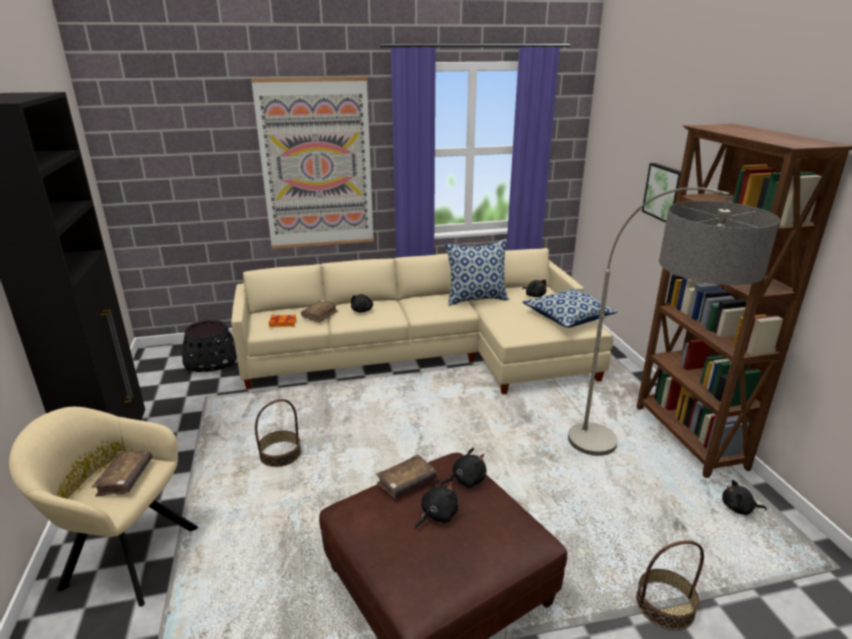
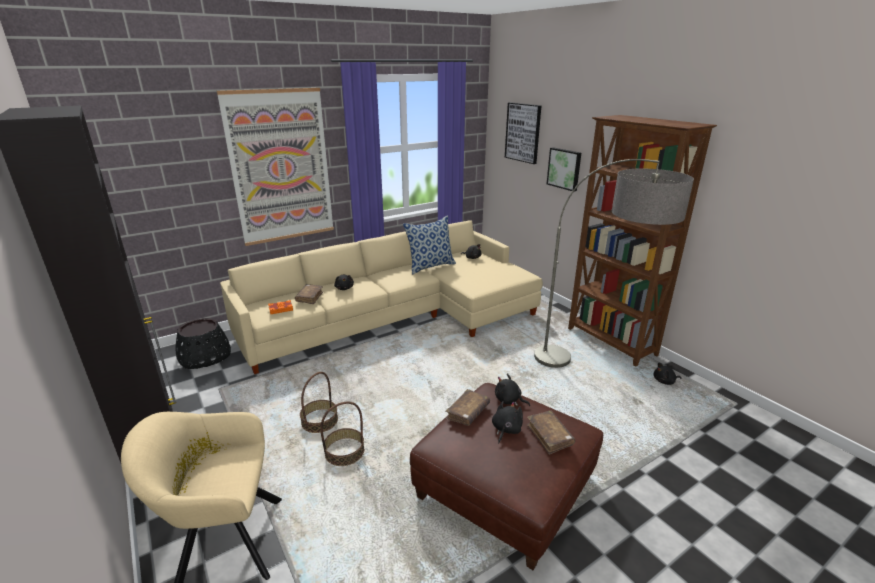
camera: 20 degrees left, 0 degrees up
(125, 478) = (227, 468): brown book -> brown book (549, 436)
(466, 480) = (509, 400): black plush toy -> black plush toy turned 105 degrees counterclockwise
(568, 318) = (506, 270): pillow -> none
(624, 141) = (523, 132): none -> picture
(665, 605) = (656, 455): basket -> basket (344, 452)

